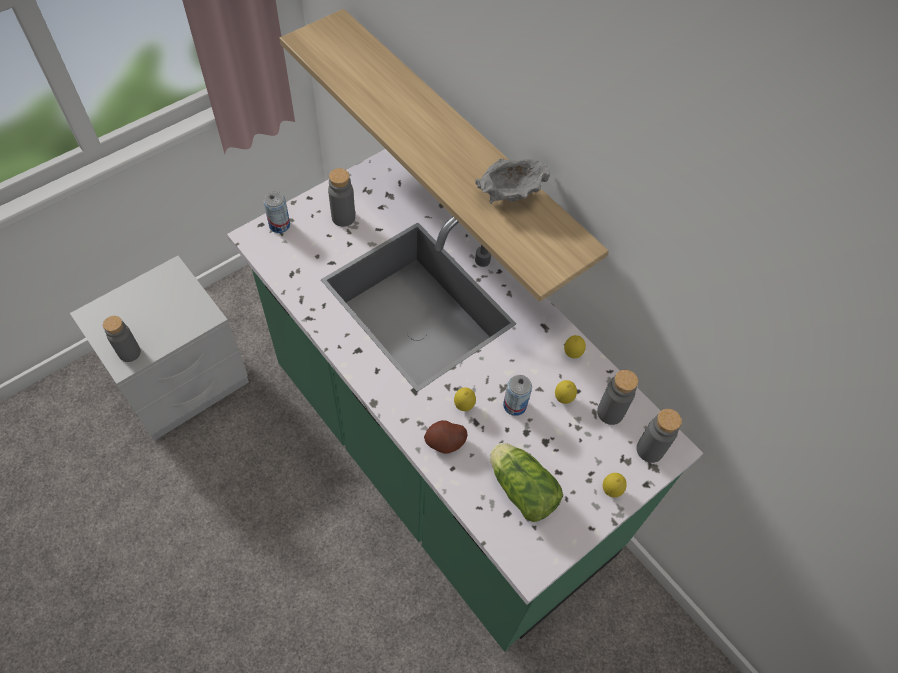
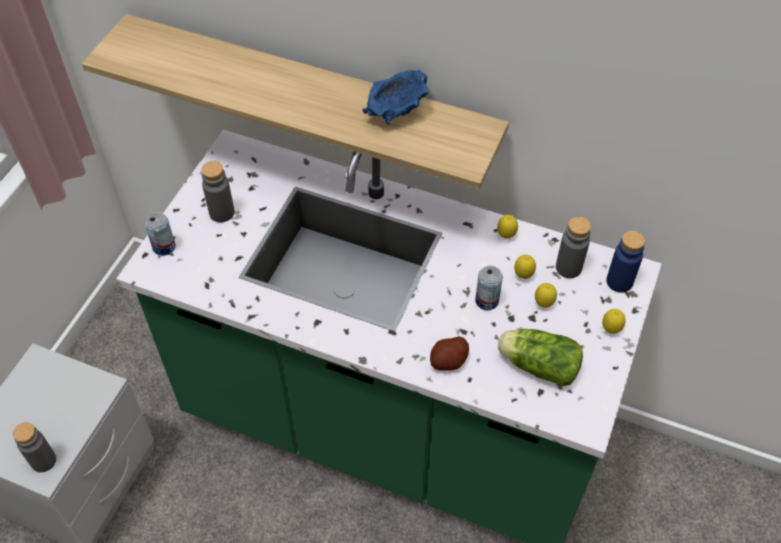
camera: 25 degrees left, 5 degrees down
(463, 406) = (444, 323): lemon -> lemon (543, 304)
(510, 195) = (396, 112): grey bowl -> blue bowl
(649, 450) = (619, 281): grey bottle -> blue bottle

